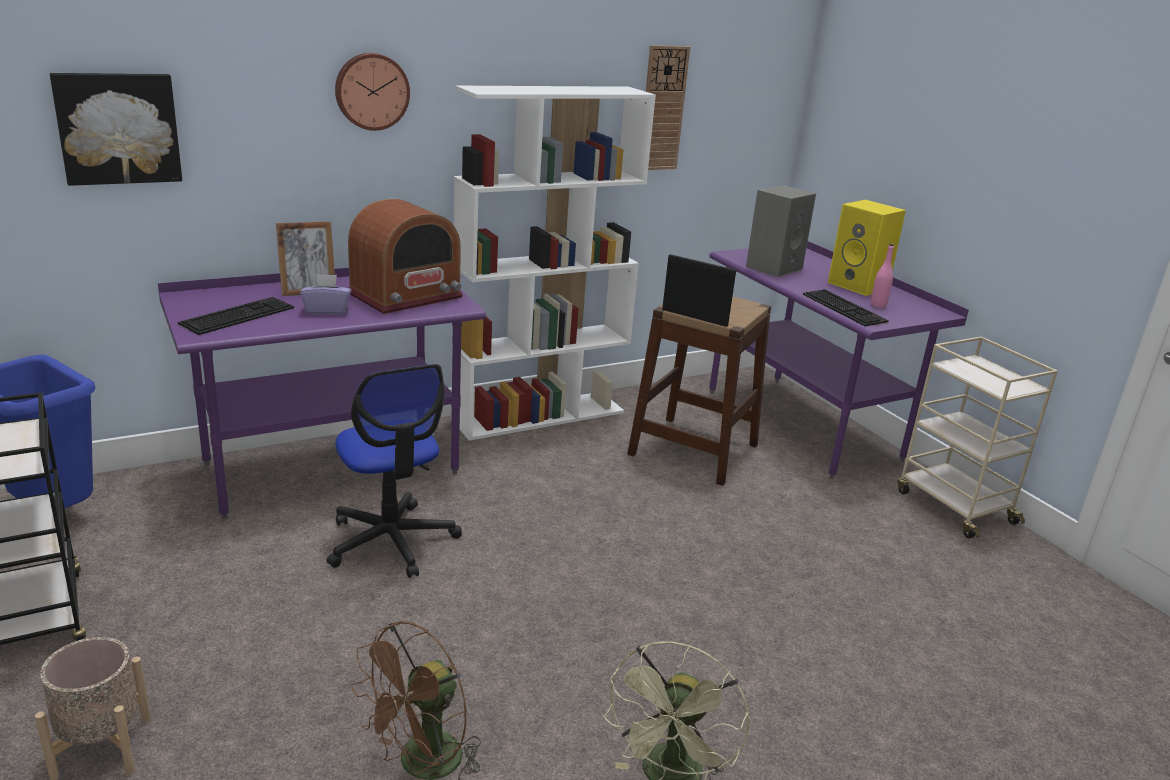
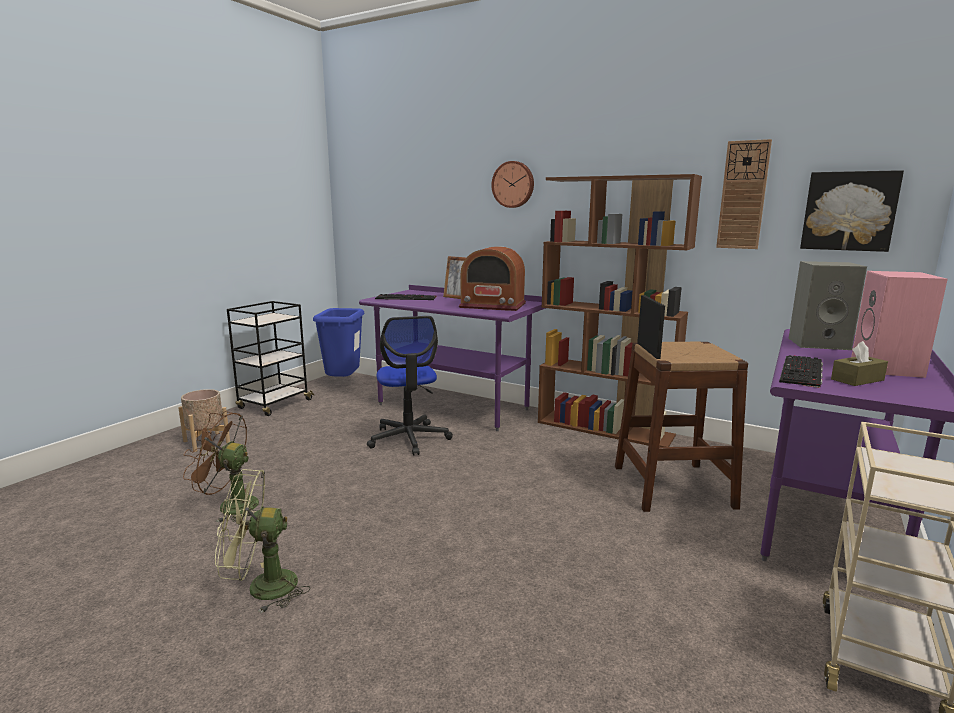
camera: 60 degrees right, 10 degrees down
(118, 128) = (401, 204): picture -> picture (849, 211)
(327, 310) = (442, 302): purple tissue box -> none
(391, 541) = (409, 439): office chair -> office chair turned 45 degrees counterclockwise
(539, 415) = (605, 429): white bookcase -> brown bookcase
(859, 286) = (888, 368): yellow speaker -> pink speaker
(878, 305) = (857, 380): pink bottle -> brown tissue box

